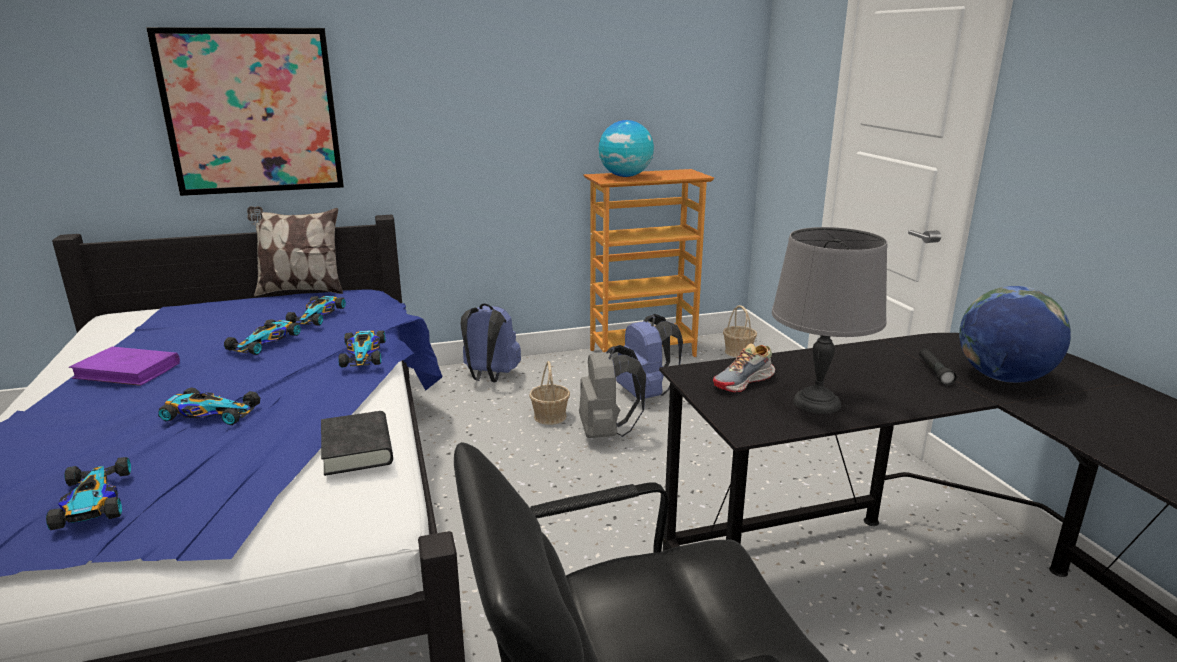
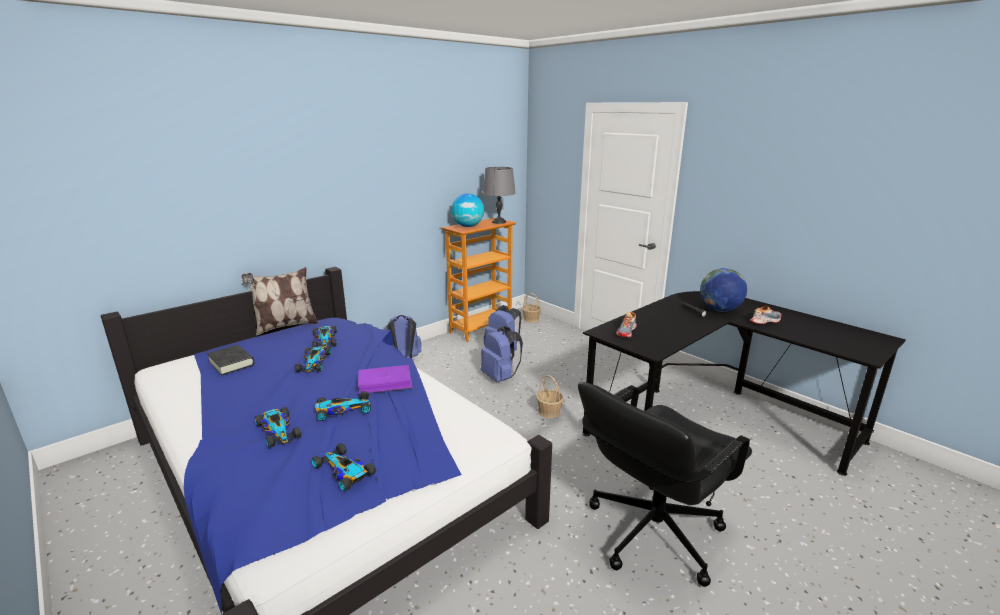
camera: 25 degrees left, 0 degrees up
(128, 371) = (243, 399): purple book -> purple book (385, 382)
(252, 112) = (241, 208): picture -> none
(357, 449) = (454, 408): black book -> black book (231, 363)
(363, 353) = (389, 357): toy car -> toy car (278, 430)
(550, 416) = (461, 375): basket -> basket (549, 411)
(607, 432) = (500, 377): grey backpack -> blue backpack
(815, 403) = (665, 335): grey table lamp -> grey table lamp (498, 222)
(1095, 419) = (765, 321): none -> shoe

